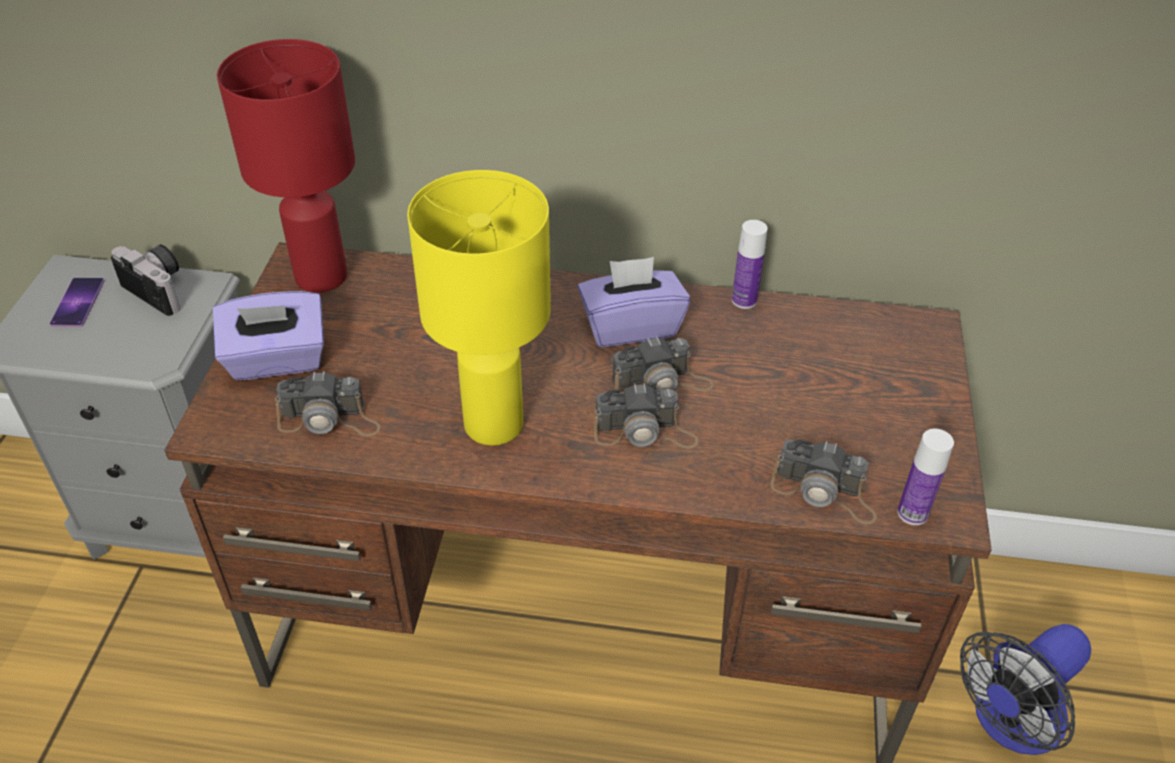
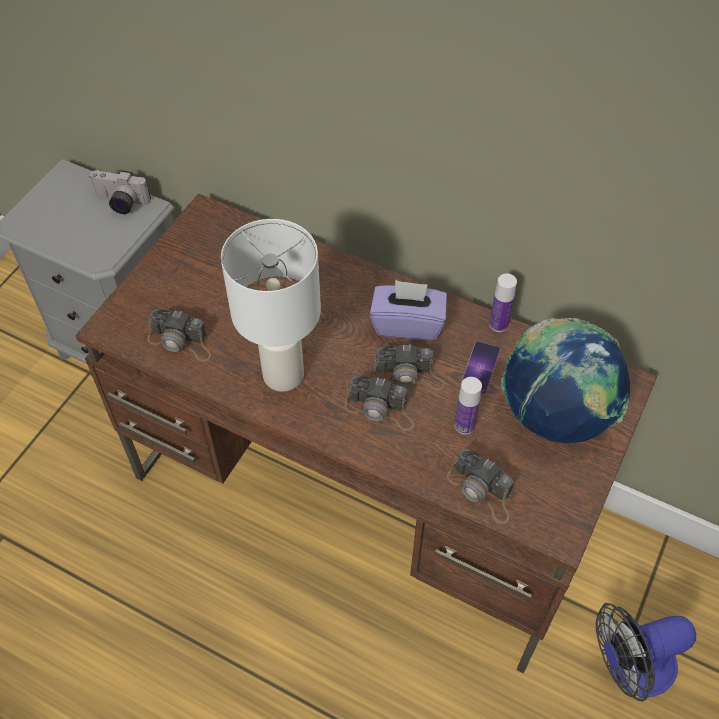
camera: 20 degrees right, 10 degrees up
(78, 302) = (66, 201): phone -> phone (480, 368)
(161, 289) = (120, 203): camera -> camera turned 135 degrees clockwise
(277, 360) = (164, 288): purple tissue box -> none
(319, 276) = (214, 228): red table lamp -> none
(494, 425) = (283, 376): yellow table lamp -> white table lamp
(868, 382) = (556, 415): none -> globe
(912, 513) = (535, 524): bottle -> bottle (464, 425)

